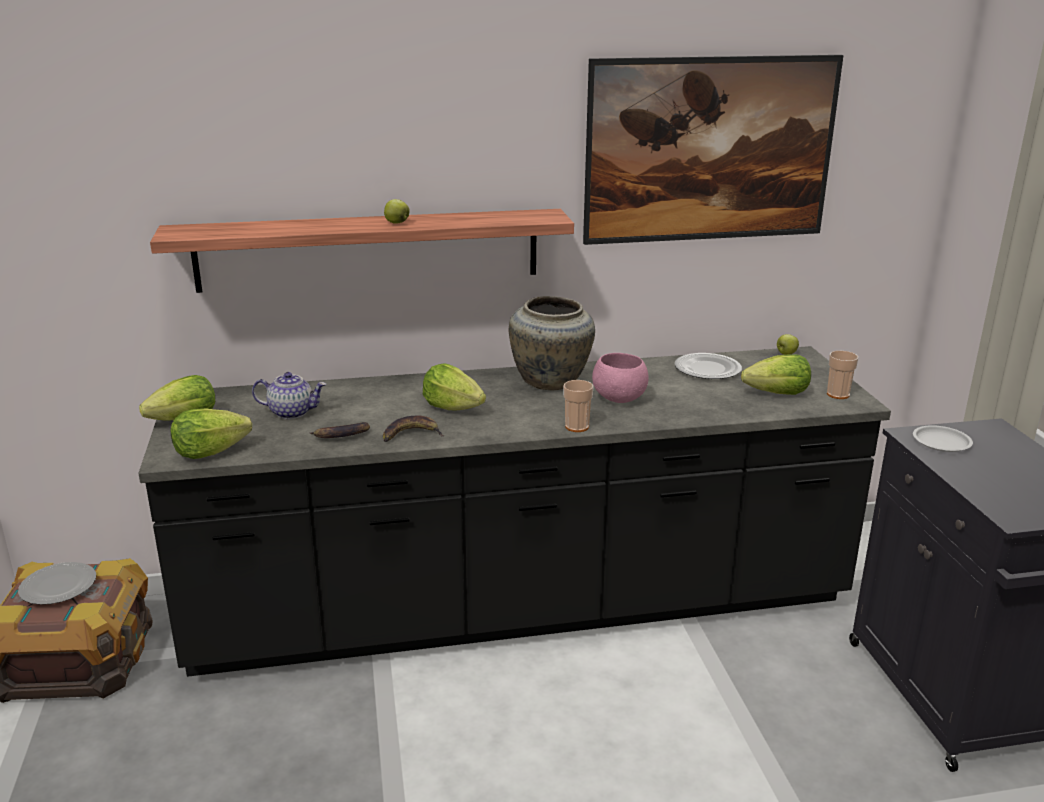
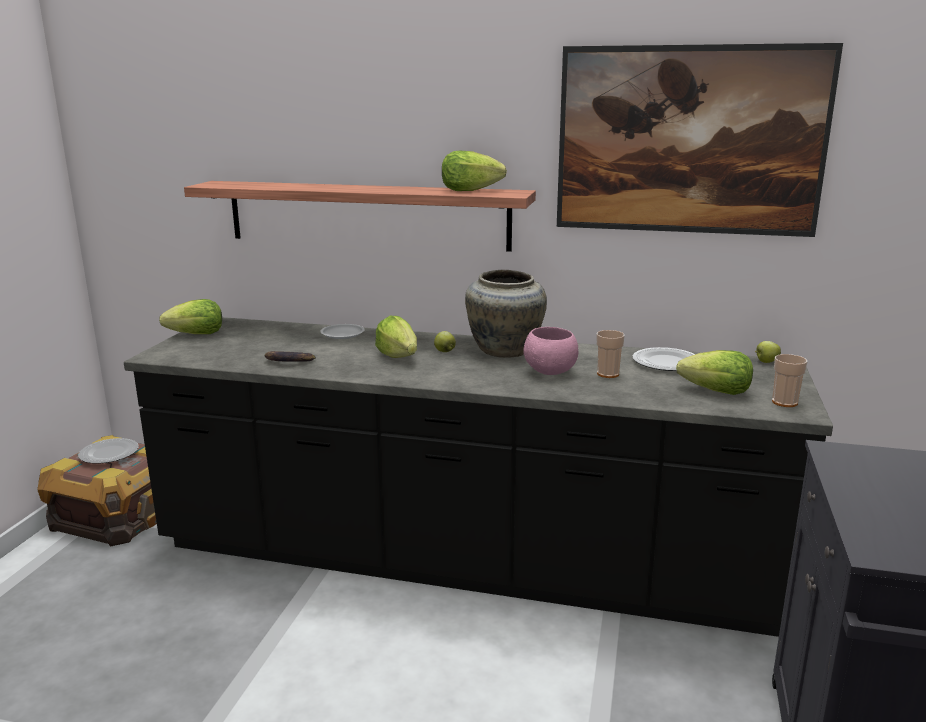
camera: 25 degrees right, 5 degrees down
(209, 452) = (184, 357): lettuce -> lettuce (469, 191)
(292, 412) = (274, 341): teapot -> none
(396, 223) = (377, 189): apple -> apple (444, 351)
(411, 434) = (341, 369): banana -> none
(577, 427) = (485, 386): cup -> cup (608, 374)
(941, 442) = (864, 464): white plate -> white plate (343, 334)

